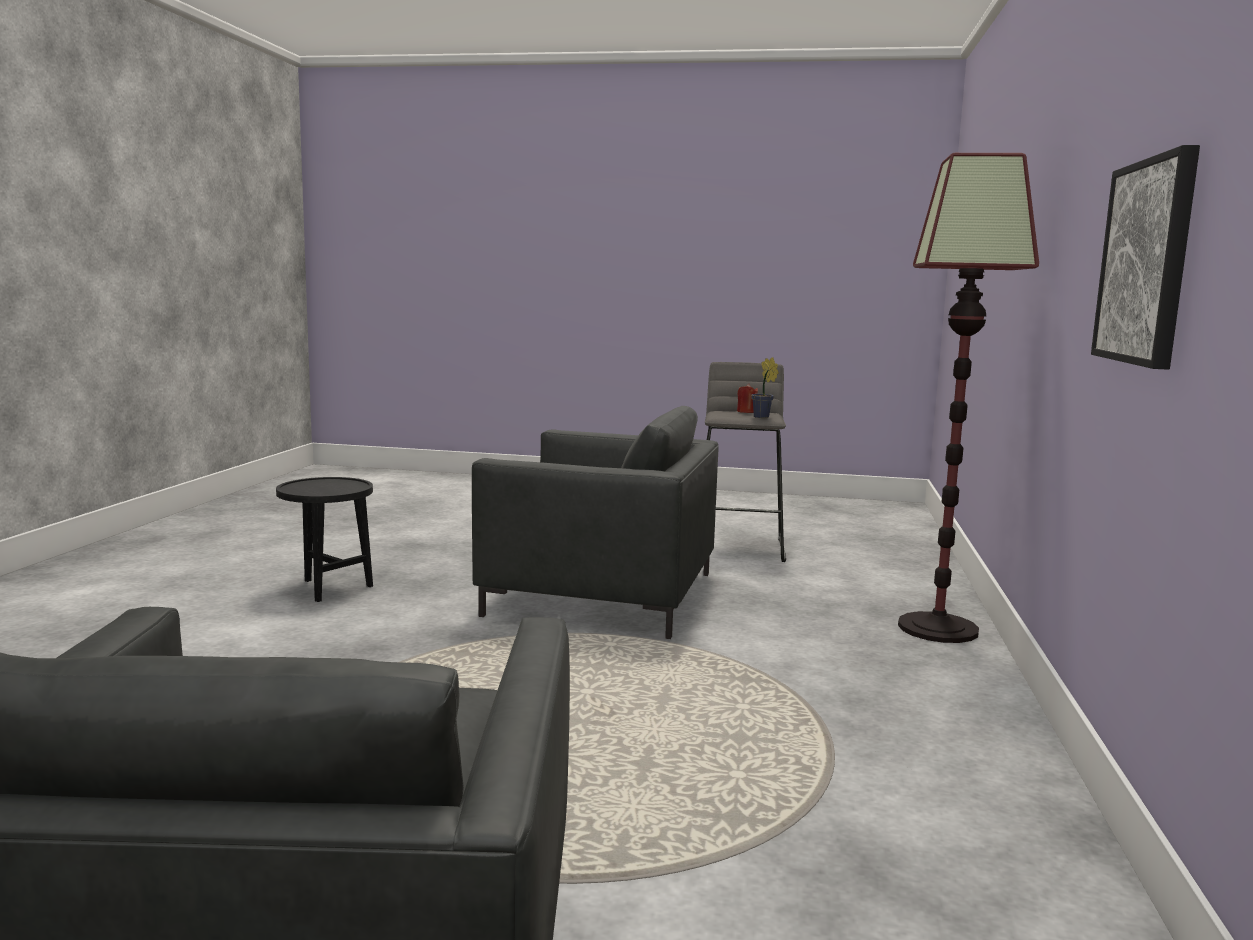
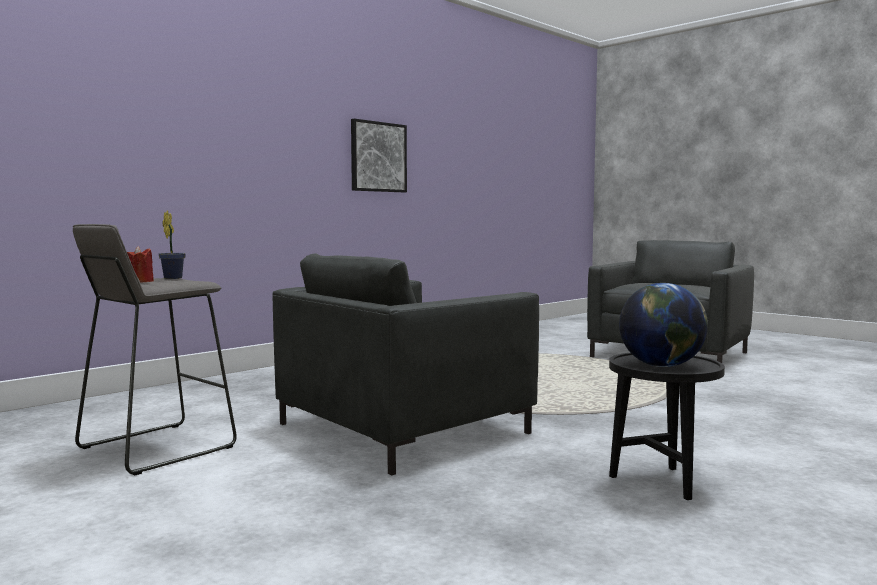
camera: 145 degrees left, 5 degrees down
(328, 485) = (661, 366): none -> globe
(602, 594) = (402, 428): grey armchair -> grey armchair turned 90 degrees counterclockwise
(938, 629) = (259, 377): floor lamp -> none

